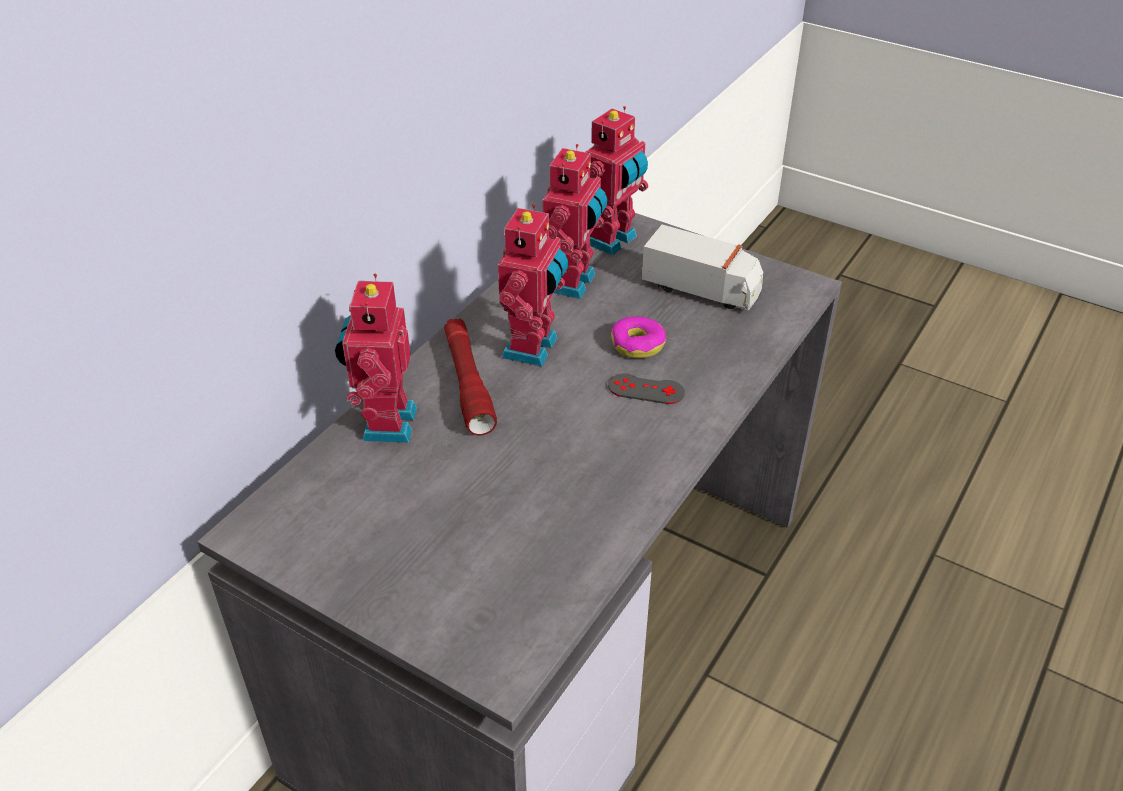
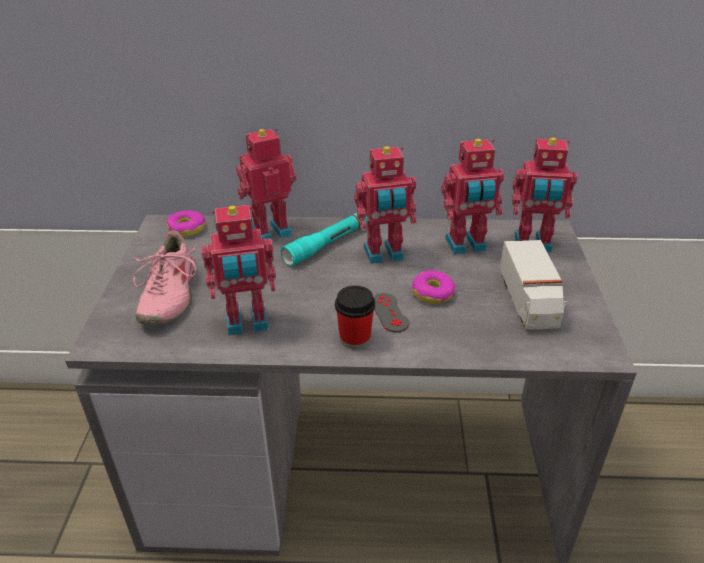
camera: 60 degrees right, 5 degrees down
(293, 505) = (187, 229): none -> donut
(451, 571) = (168, 296): none -> pink shoe
(468, 384) = (328, 244): red flashlight -> turquoise flashlight
(574, 511) = (247, 323): none -> toy robot
(671, 433) = (355, 339): none -> cup

